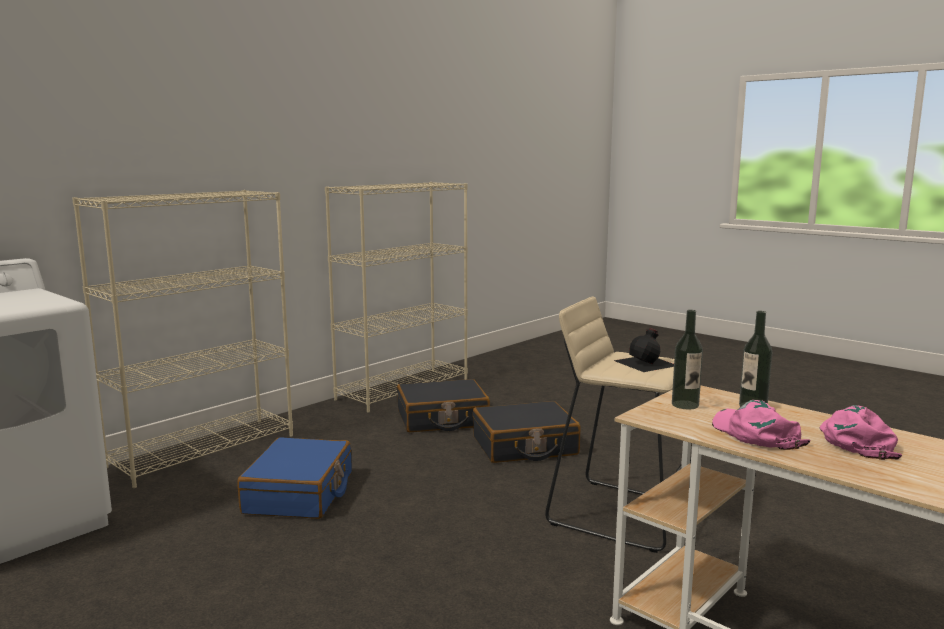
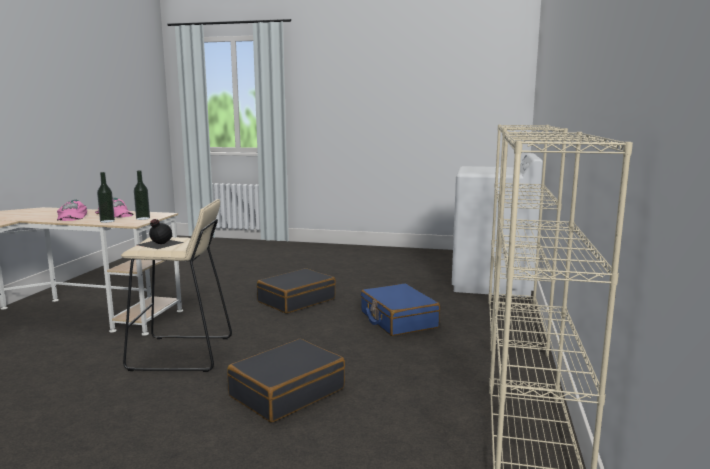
camera: 150 degrees right, 0 degrees up
(442, 419) = (404, 405): black suitcase -> black suitcase (296, 300)

